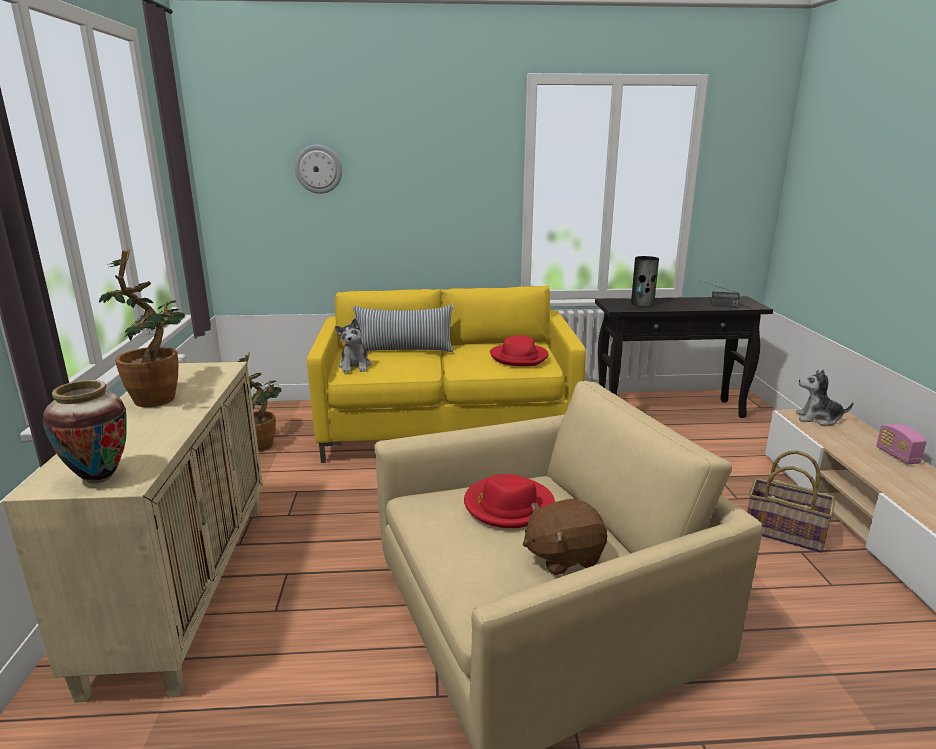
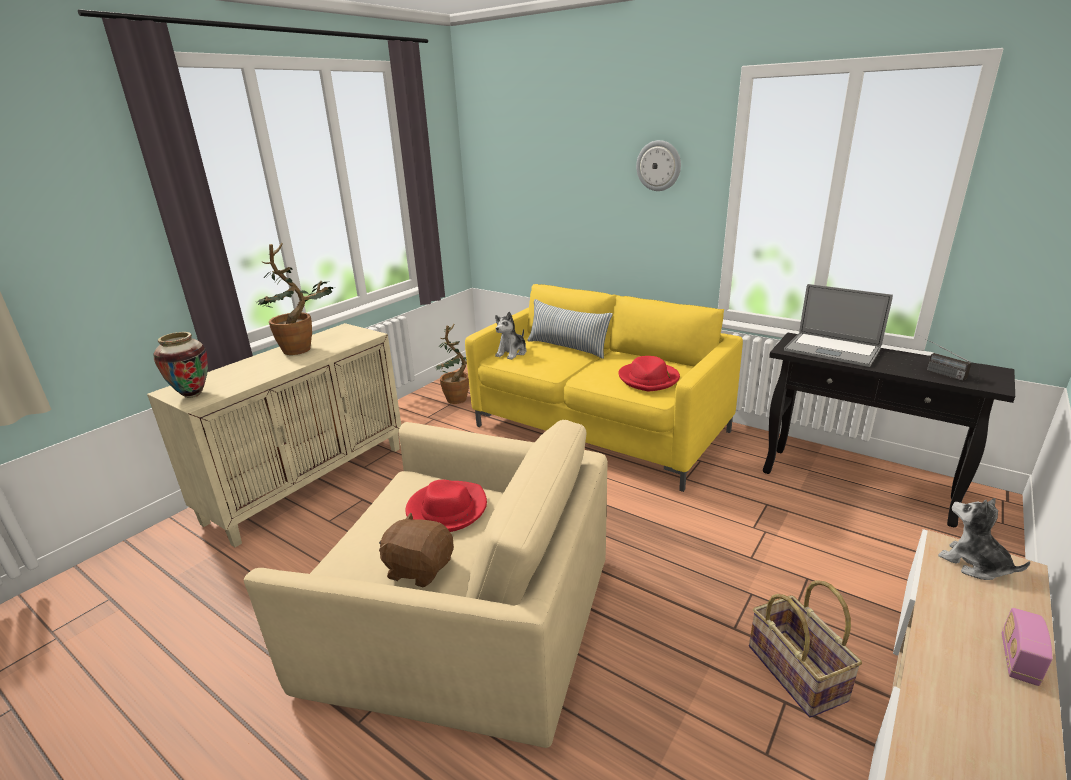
camera: 40 degrees right, 5 degrees up
(318, 169) = (544, 170): wall clock -> wall clock (658, 166)
(642, 303) = (832, 350): vase -> laptop

